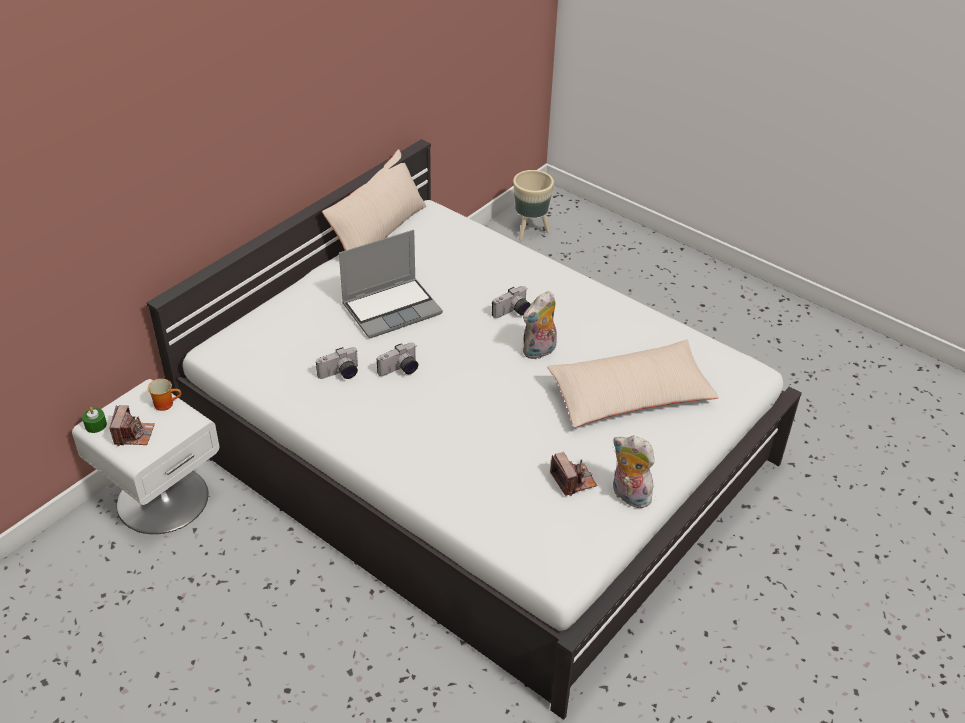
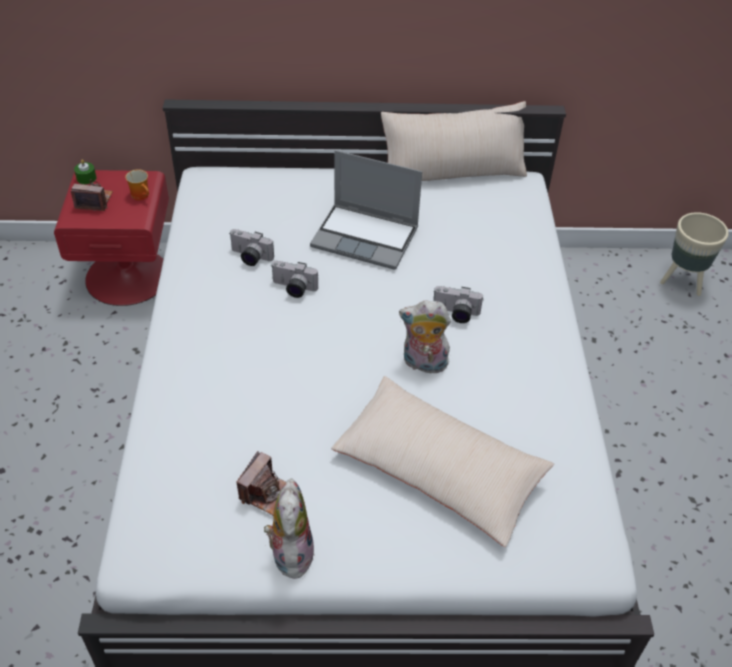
camera: 50 degrees right, 5 degrees up
(133, 434) = (94, 201): camera -> camera turned 135 degrees counterclockwise
(162, 498) = (128, 275): white nightstand -> red nightstand

